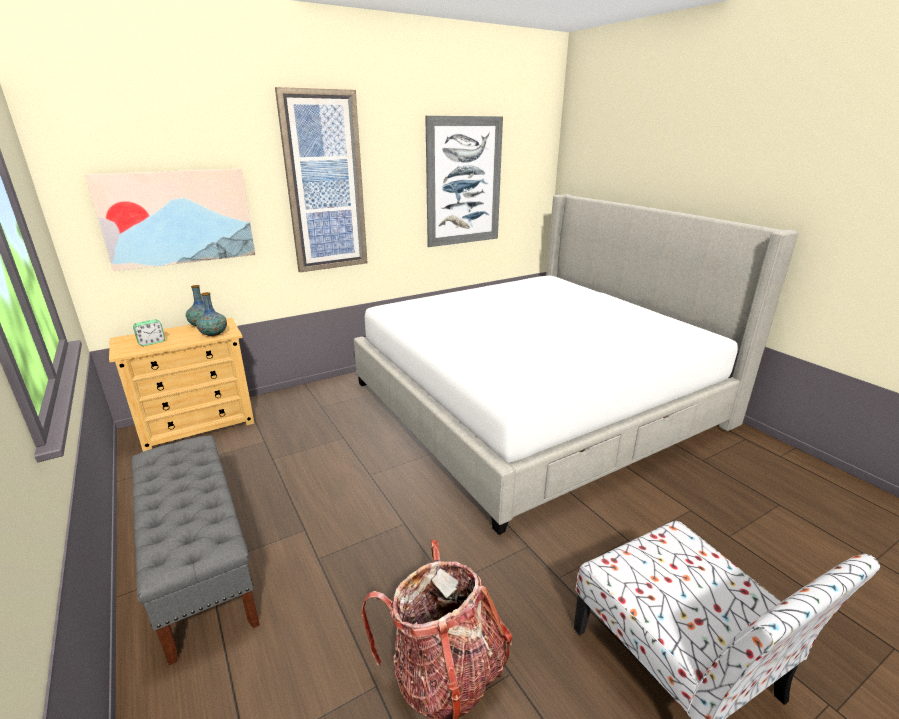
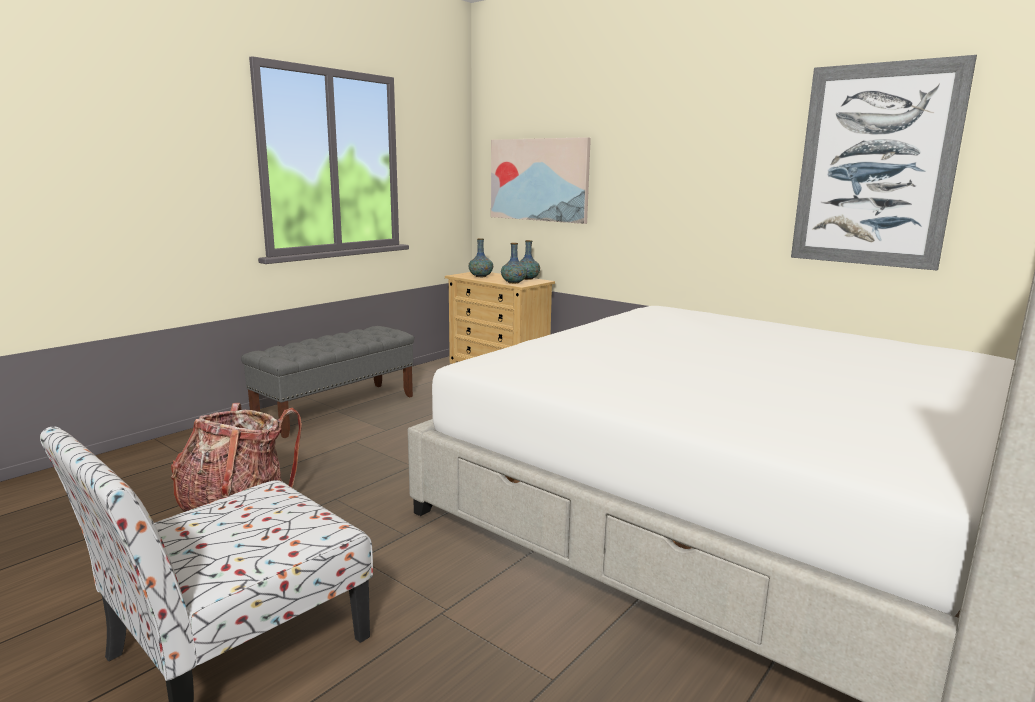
camera: 70 degrees right, 10 degrees down
(152, 342) = (481, 276): alarm clock -> vase
(324, 183) = (665, 157): picture -> none

